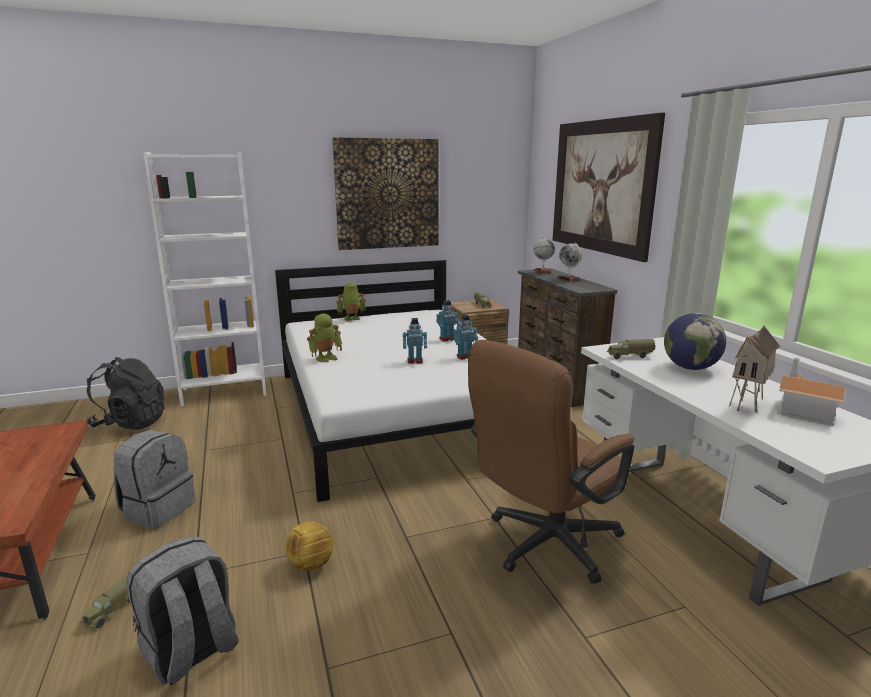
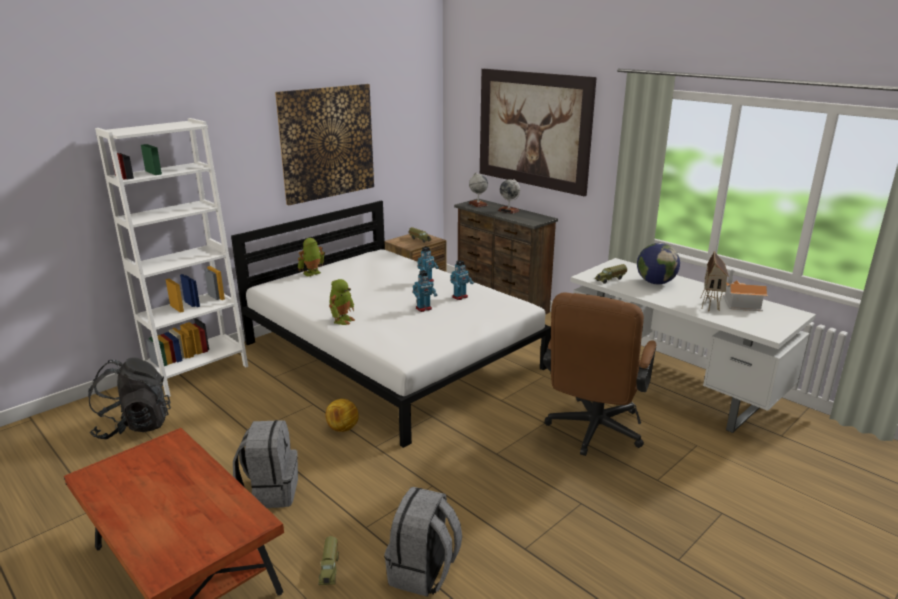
camera: 25 degrees left, 5 degrees up
(311, 564) = (447, 492): football -> football (342, 428)

